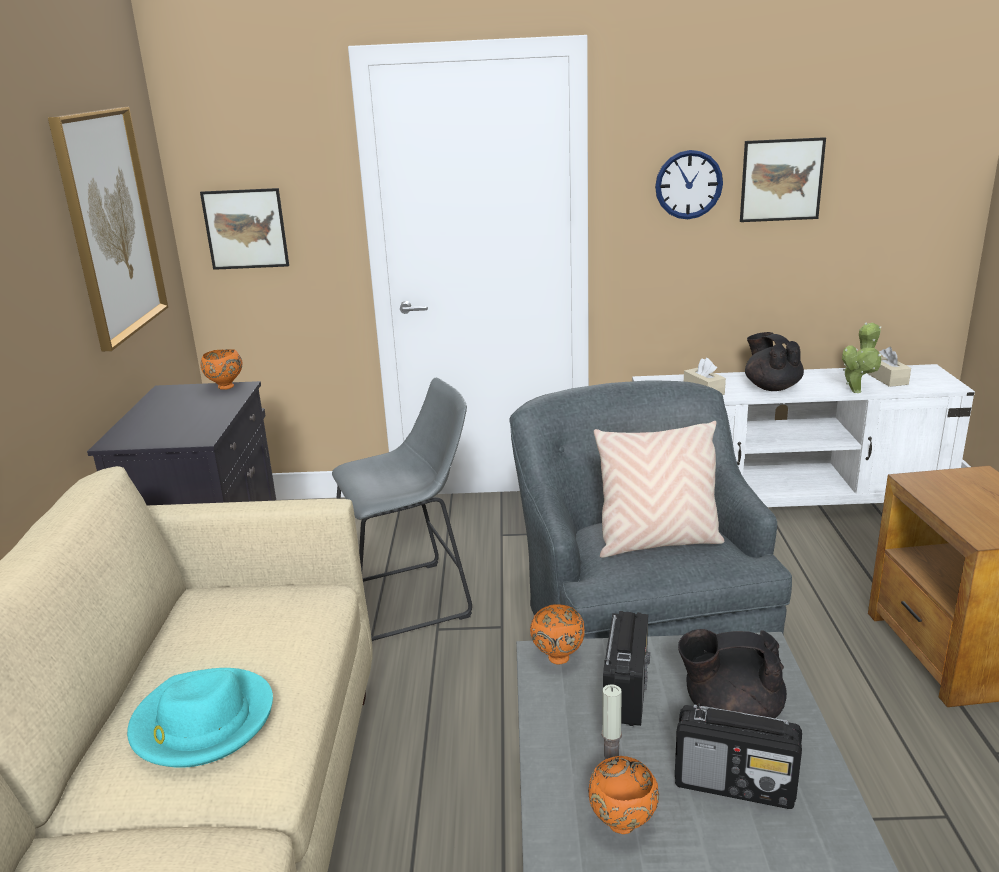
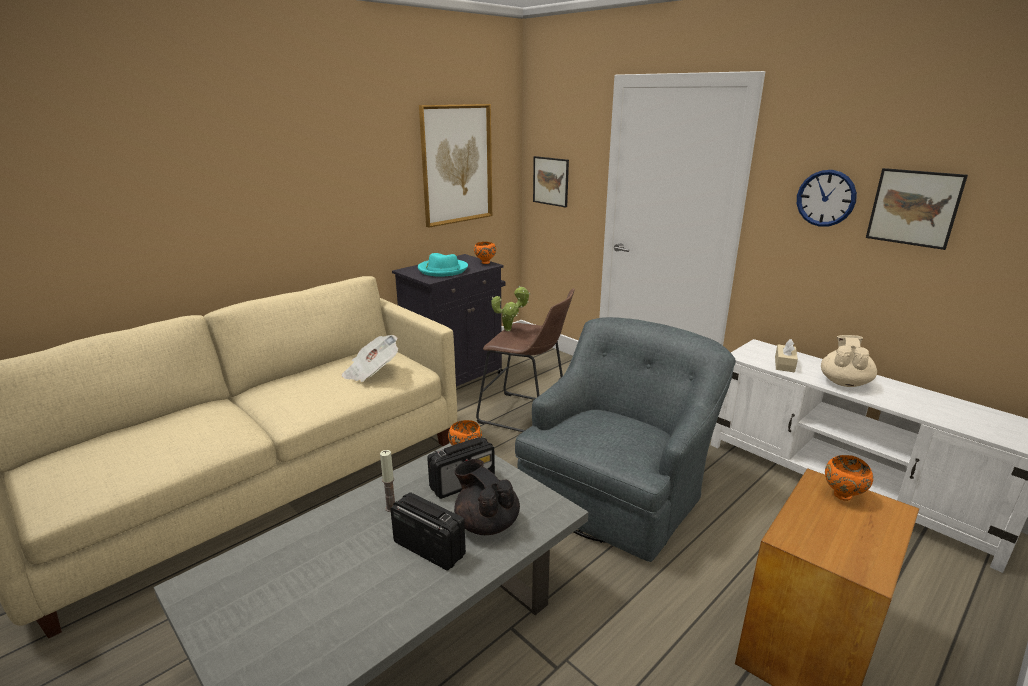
camera: 45 degrees right, 0 degrees up
(202, 722) = (302, 390): turquoise hat -> turquoise hat (442, 270)
(266, 630) = (371, 372): none -> newspaper
(409, 600) = (527, 416): grey stool -> brown stool
(623, 825) = (362, 525): orange bowl -> orange bowl (842, 496)
(657, 543) = (604, 432): beige pillow -> none
(736, 784) = (428, 548): radio -> radio turned 150 degrees clockwise
(771, 387) = (844, 382): black teapot -> beige teapot
(857, 390) = (918, 412): potted plant -> potted plant (510, 330)
(887, 379) = (971, 417): beige tissue box -> none

